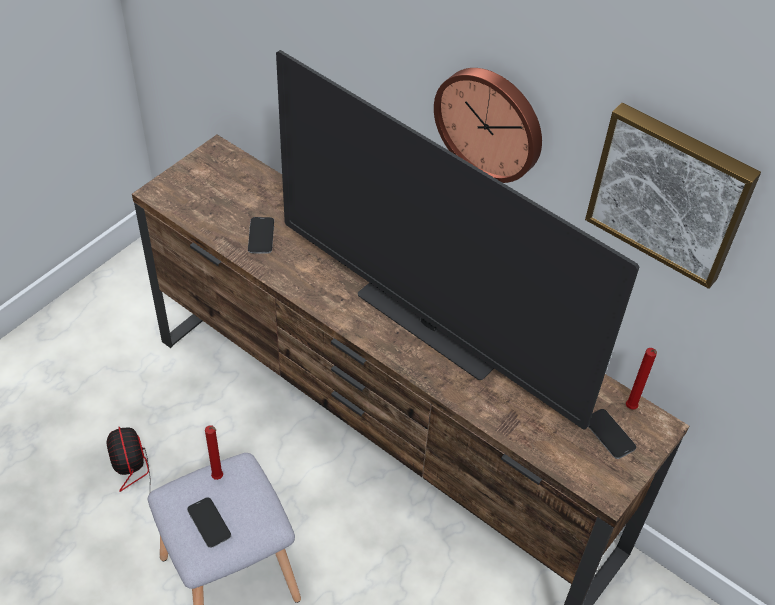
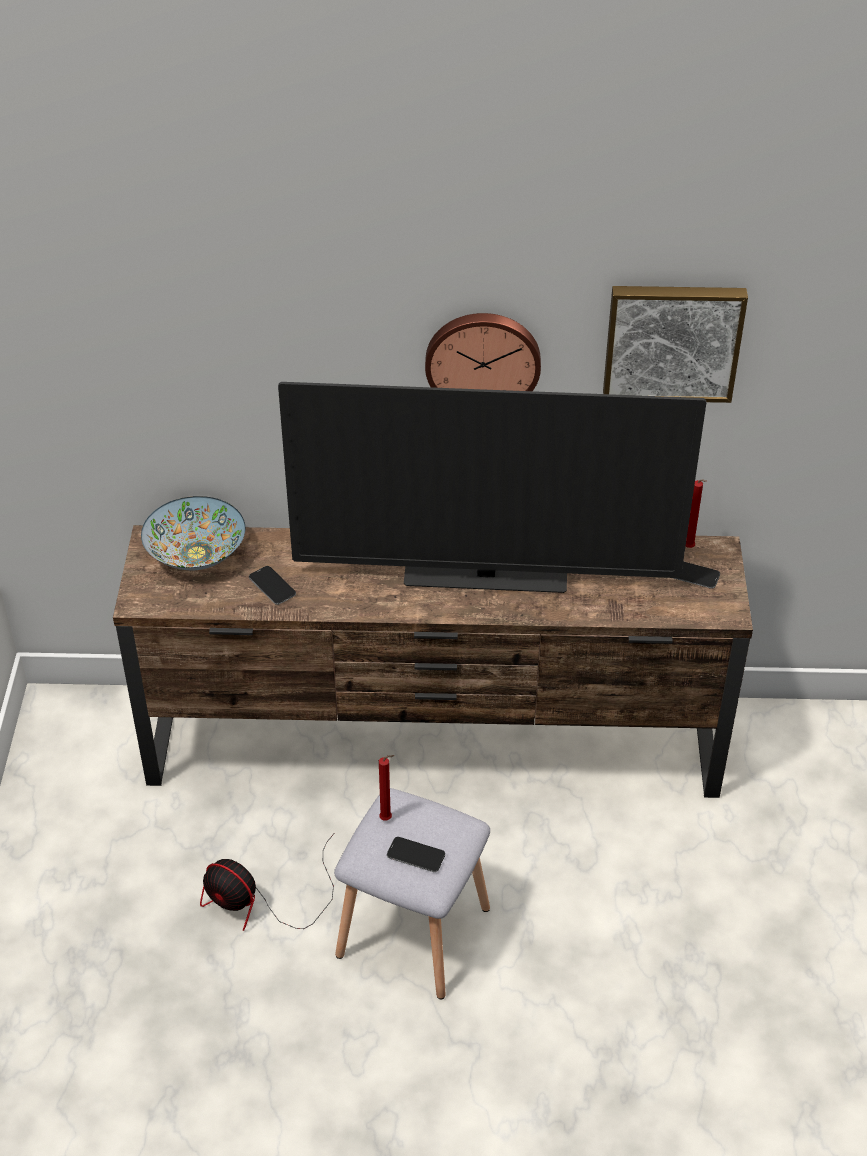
camera: 35 degrees left, 5 degrees down
(235, 179) = (196, 553): none -> bowl

